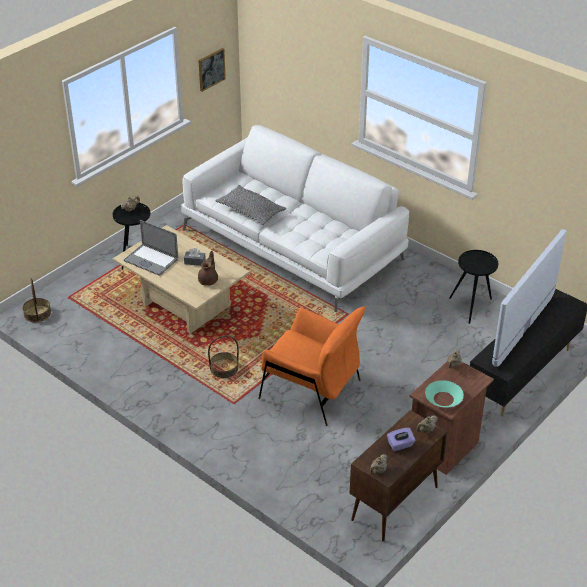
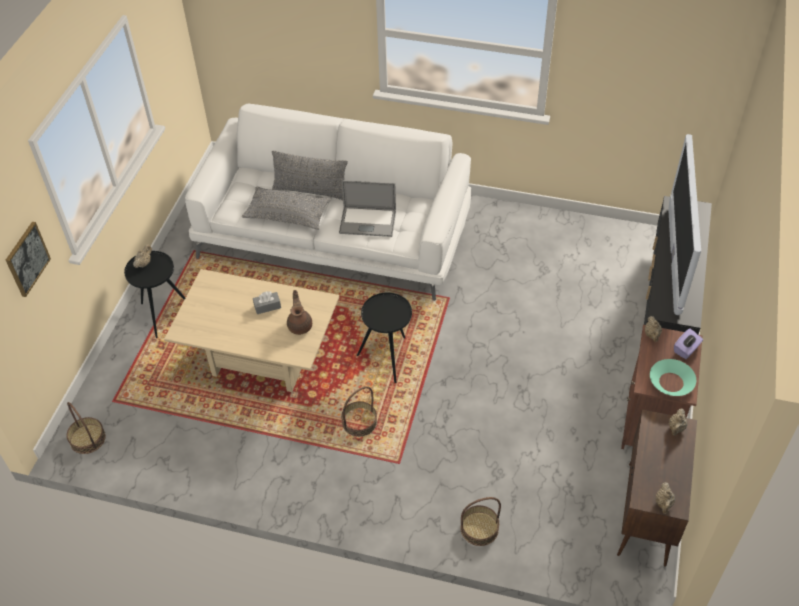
camera: 25 degrees left, 10 degrees up
(151, 260) = (213, 323): laptop -> laptop (367, 222)
(211, 69) = (167, 53): picture -> picture (27, 259)
(261, 464) = (479, 528): none -> basket
(278, 202) = (311, 191): none -> grey pillow
(311, 390) = (471, 409): orange armchair -> none
(400, 445) = (663, 459): purple tissue box -> purple tissue box (686, 350)
(472, 307) = (568, 240): black side table -> black side table (388, 357)

